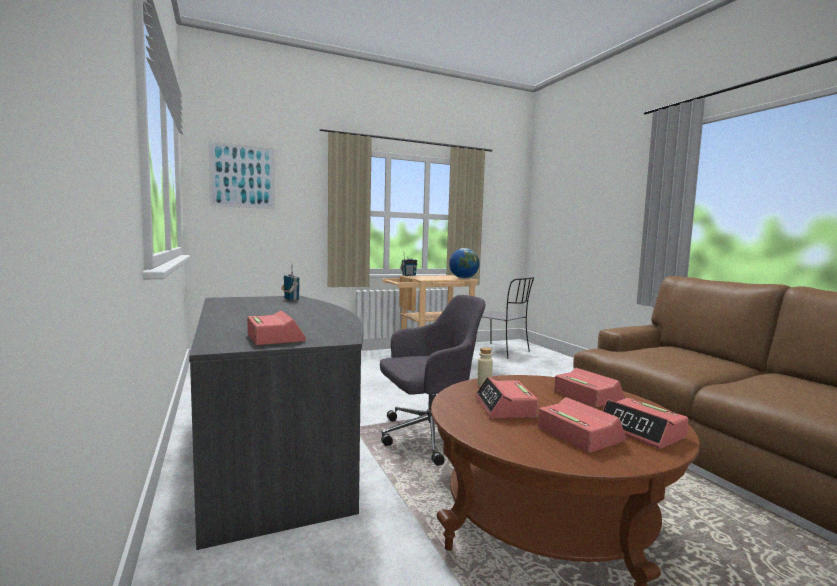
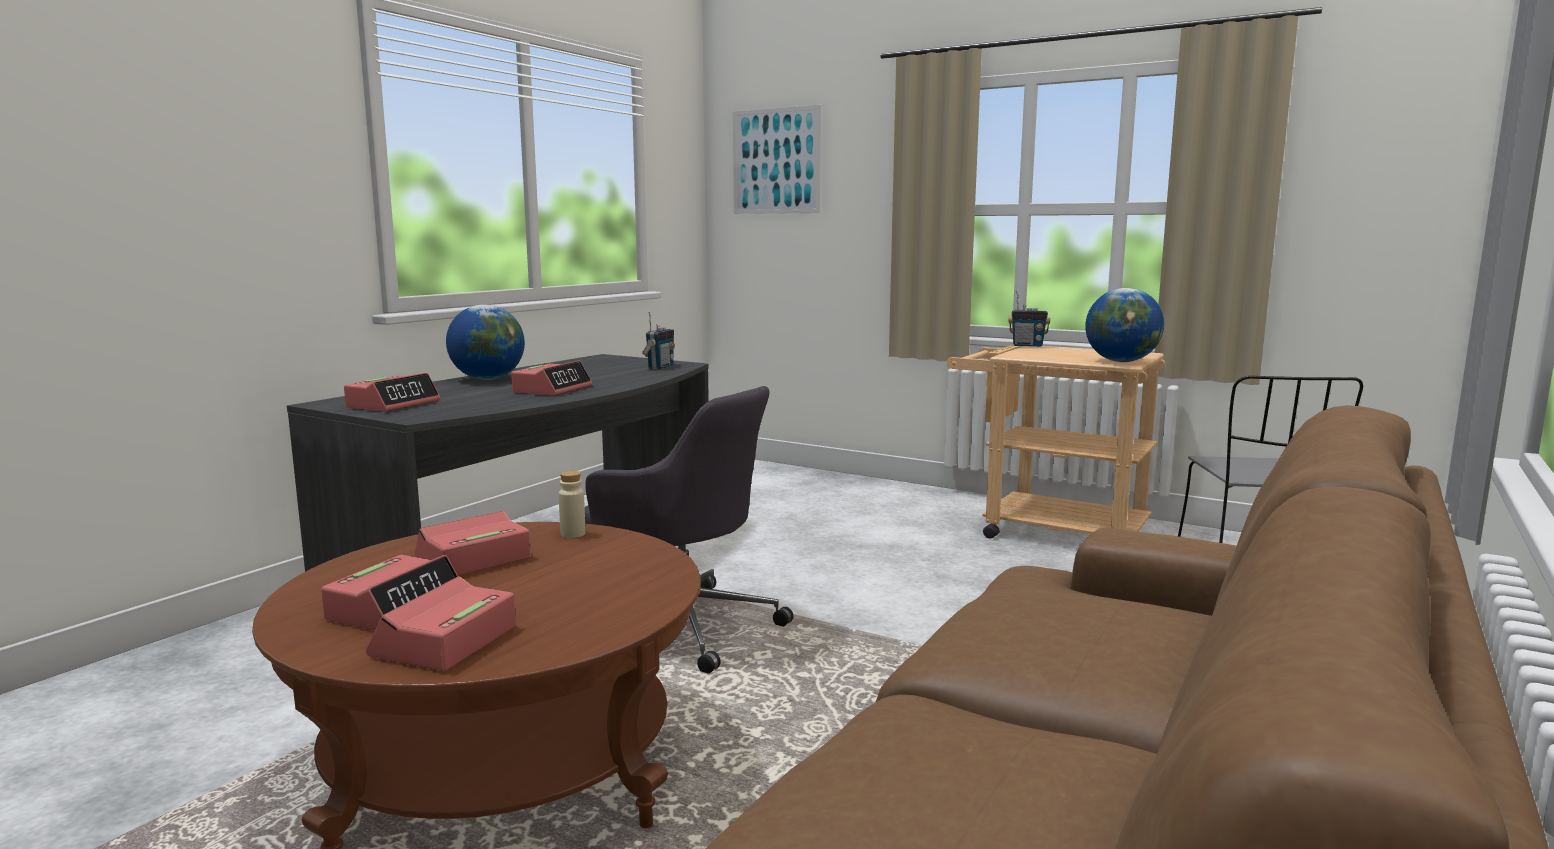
camera: 55 degrees right, 5 degrees up
(232, 317) = (488, 379): none -> globe
(587, 396) = (601, 593): alarm clock -> alarm clock (552, 389)

